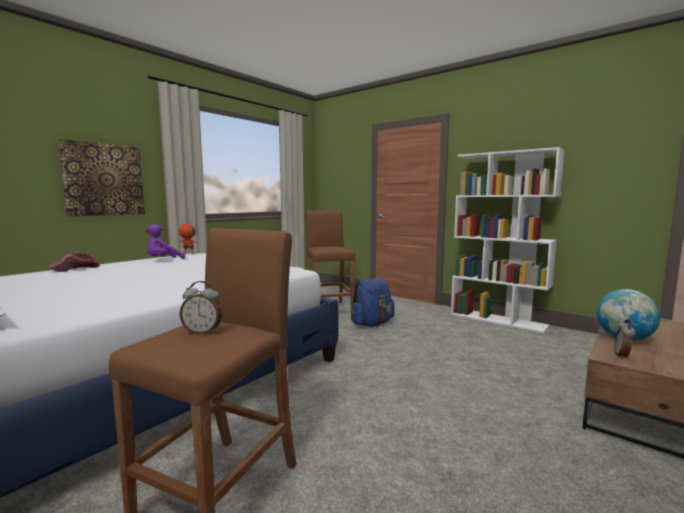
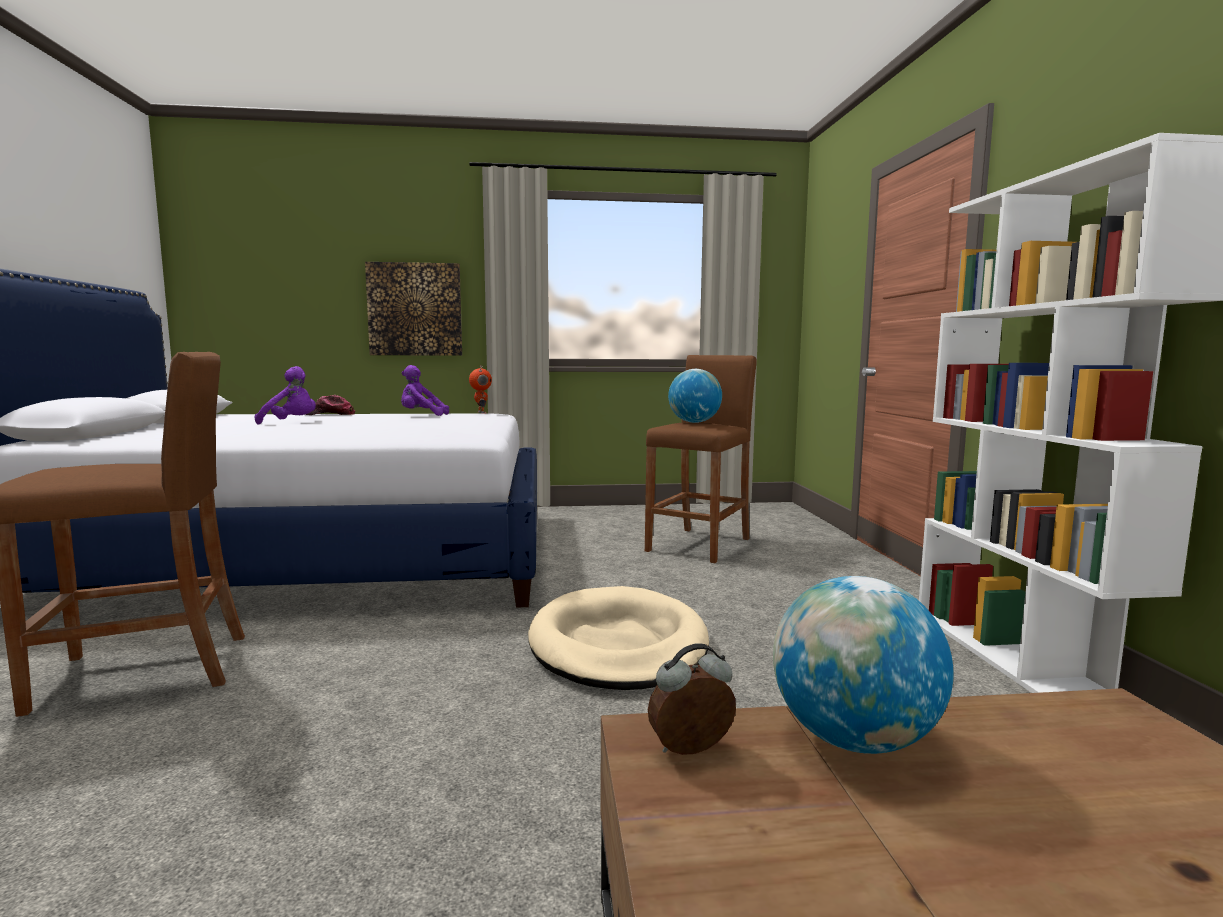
camera: 45 degrees right, 0 degrees up
(96, 279) = (291, 423): none -> purple plush toy
(202, 332) = (110, 467): alarm clock -> none
(326, 246) = (694, 422): none -> globe
(372, 324) = (711, 582): blue backpack -> none
(404, 359) = (618, 645): none -> beige dog bed

